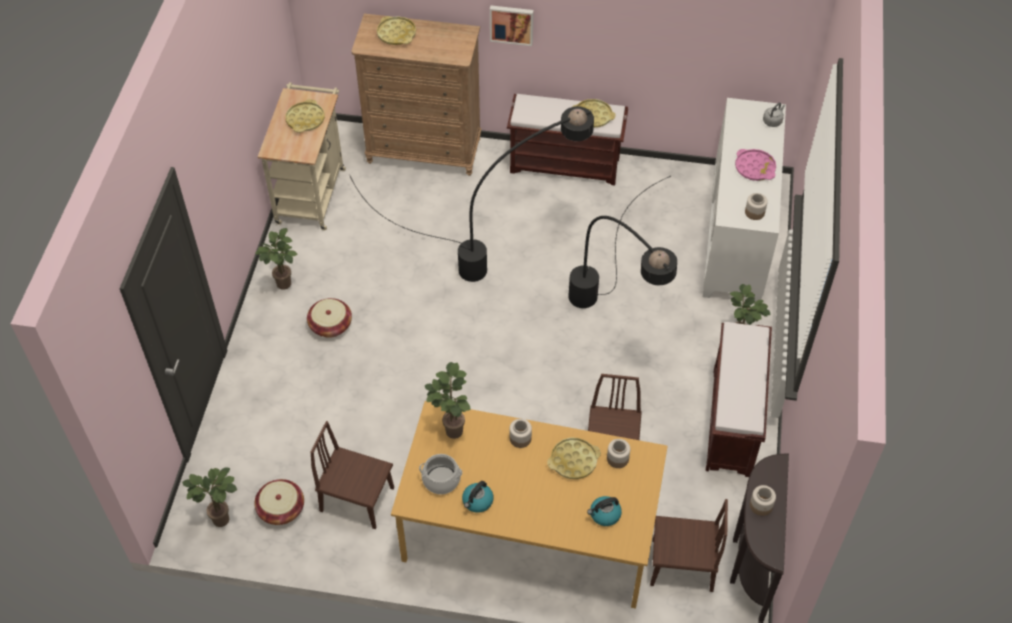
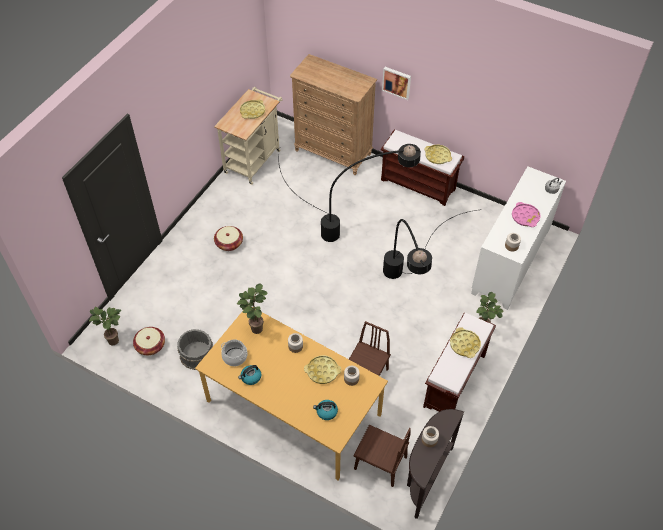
camera: 20 degrees right, 0 degrees up
(284, 285) = (213, 211): potted plant -> none
(357, 499) = (197, 354): brown chair -> grey bucket
(396, 34) = (322, 71): yellow tray -> yellow tray (464, 344)

